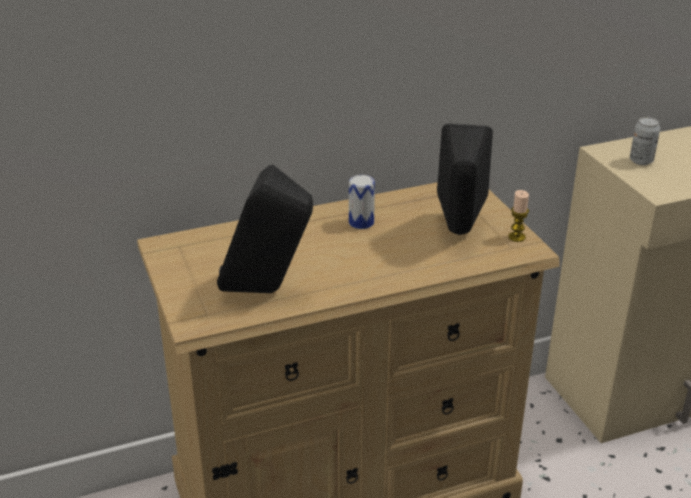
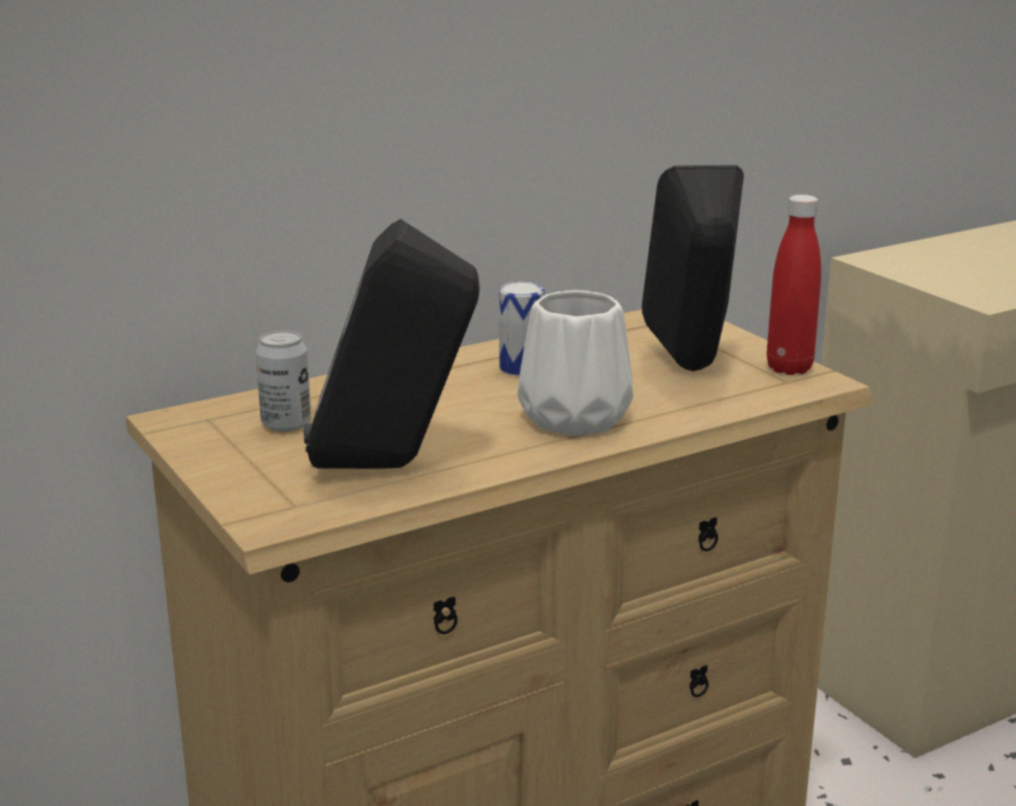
camera: 10 degrees left, 10 degrees down
(376, 265) = (571, 419): none -> white vase
(516, 237) = (789, 368): candle -> red bottle
(641, 161) = (934, 267): can -> can (286, 424)

